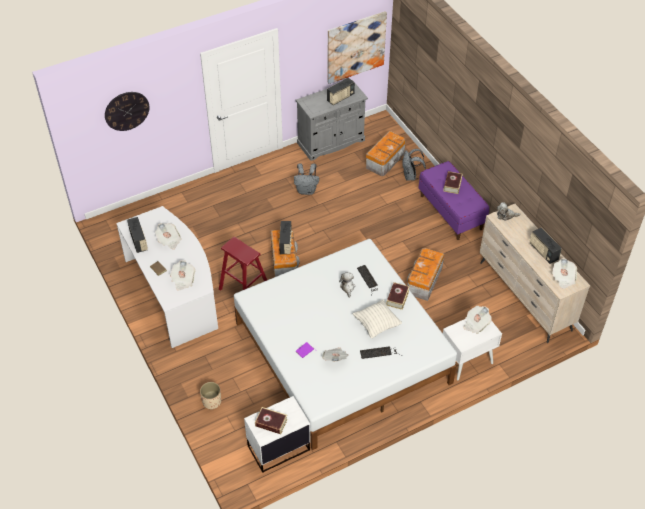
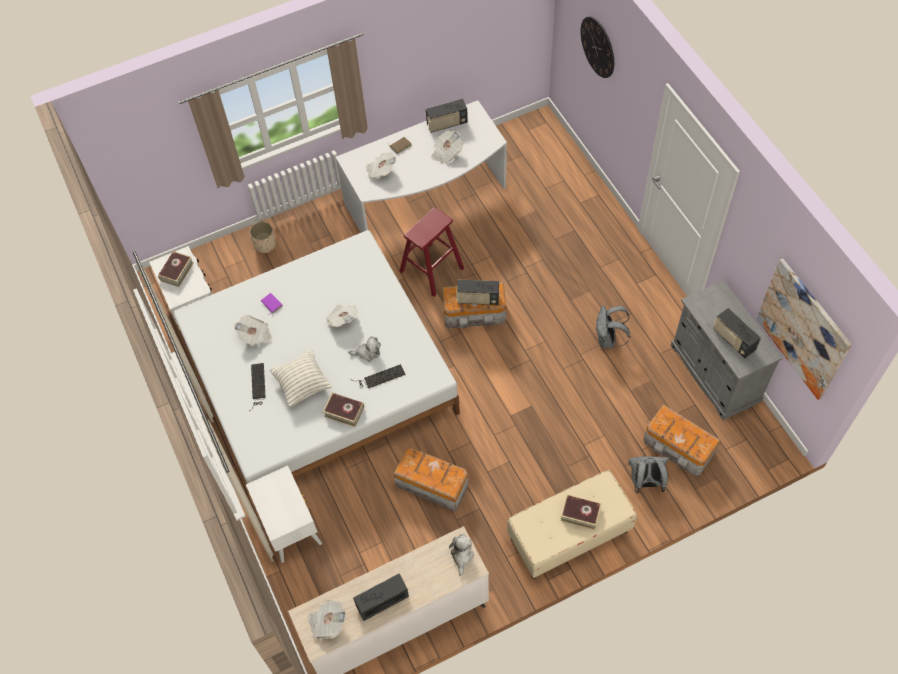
camera: 95 degrees right, 10 degrees up
(451, 212) = (569, 536): purple bench -> beige bench
(475, 324) = (290, 508): newspaper -> newspaper (342, 319)

